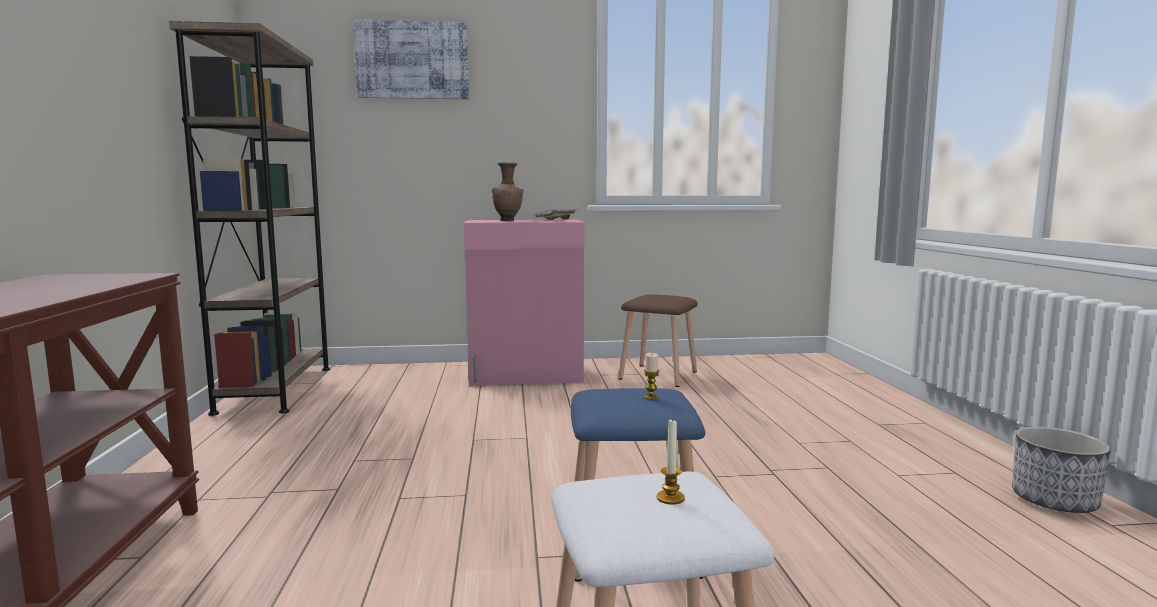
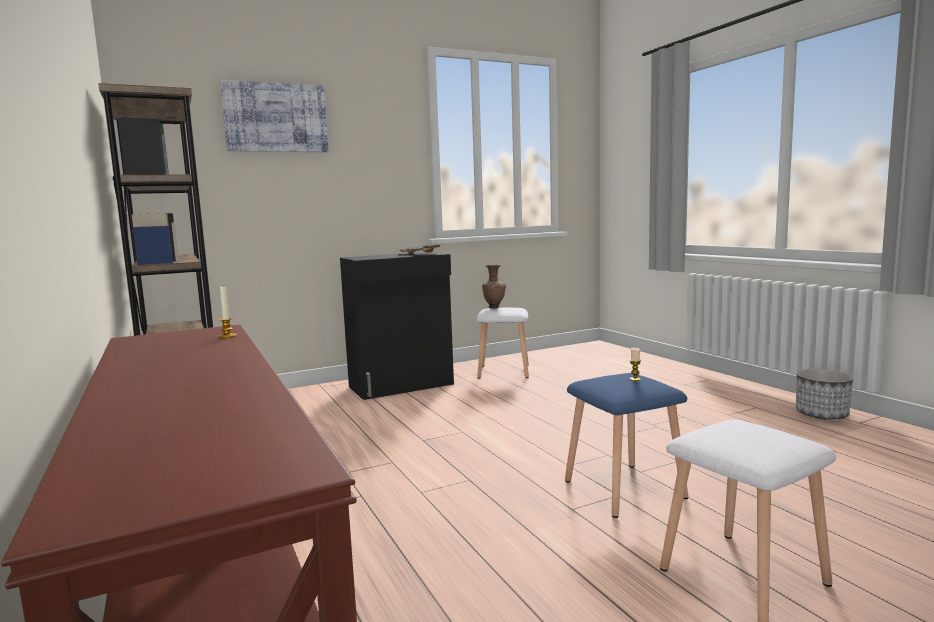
camera: 20 degrees left, 0 degrees up
(508, 221) = (385, 256): brown vase -> brown vase (494, 308)
(526, 376) = (402, 386): pink cabinet -> black cabinet
(659, 375) = (505, 371): brown stool -> white stool
(670, 498) = (757, 434): candle -> candle (227, 336)

